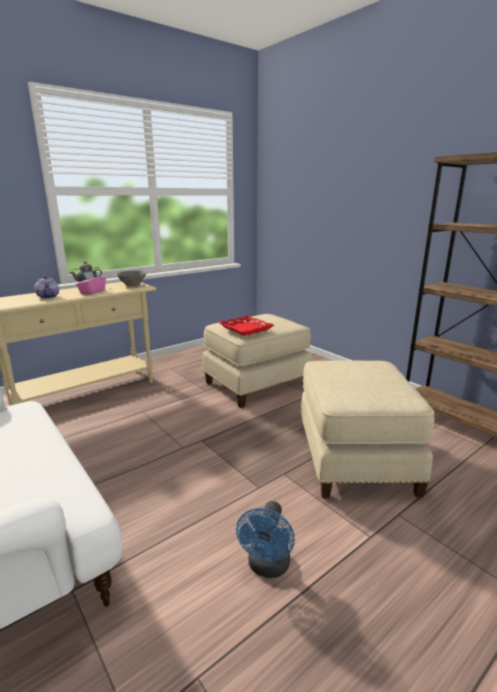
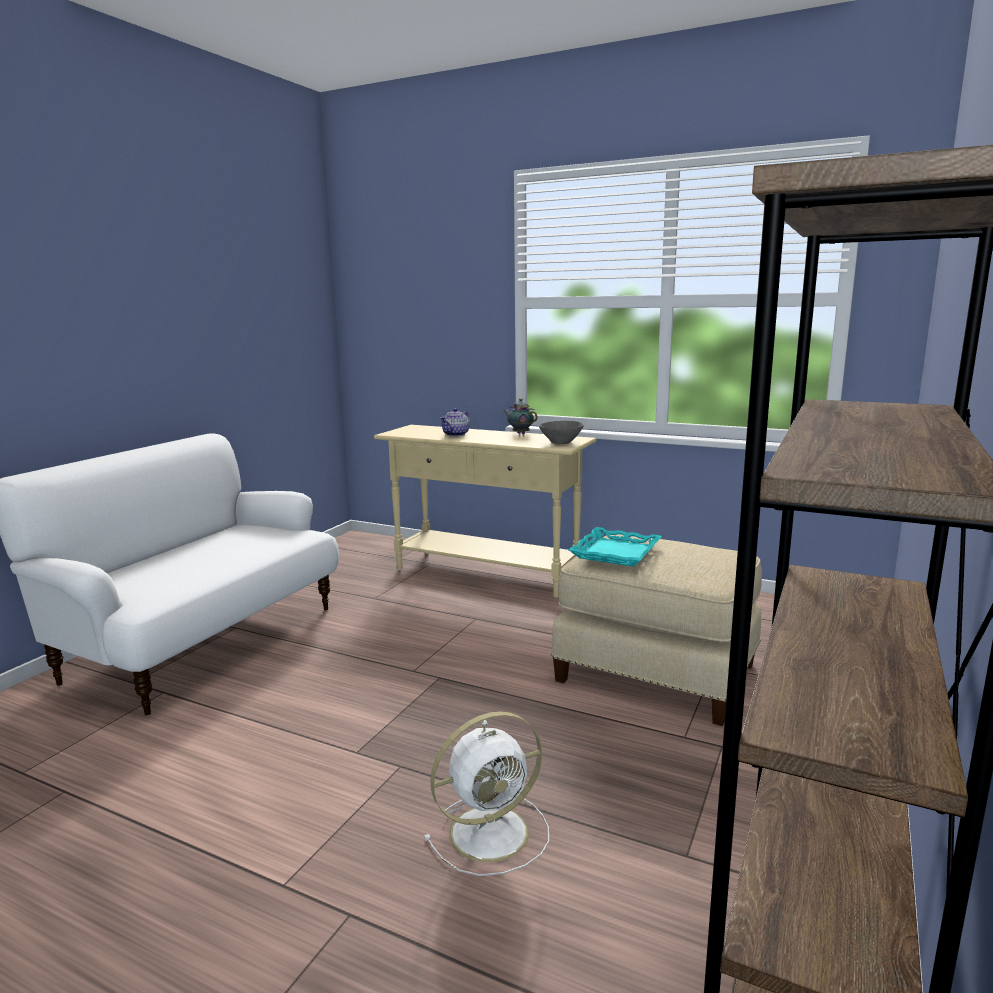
camera: 65 degrees right, 5 degrees down
(92, 292) = (499, 440): pink tissue box -> none
(245, 328) = (615, 552): red tray -> turquoise tray
(267, 567) = (206, 798): blue fan -> none
(353, 457) = (492, 831): beige ottoman -> white fan

